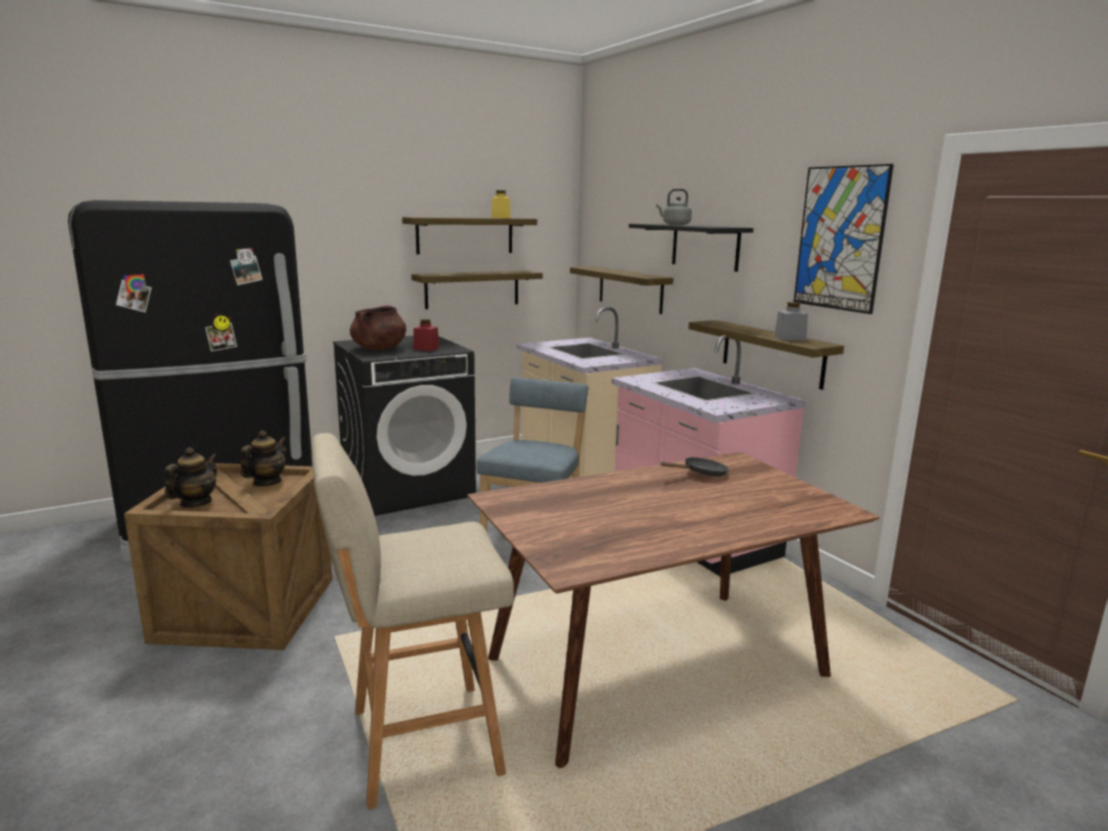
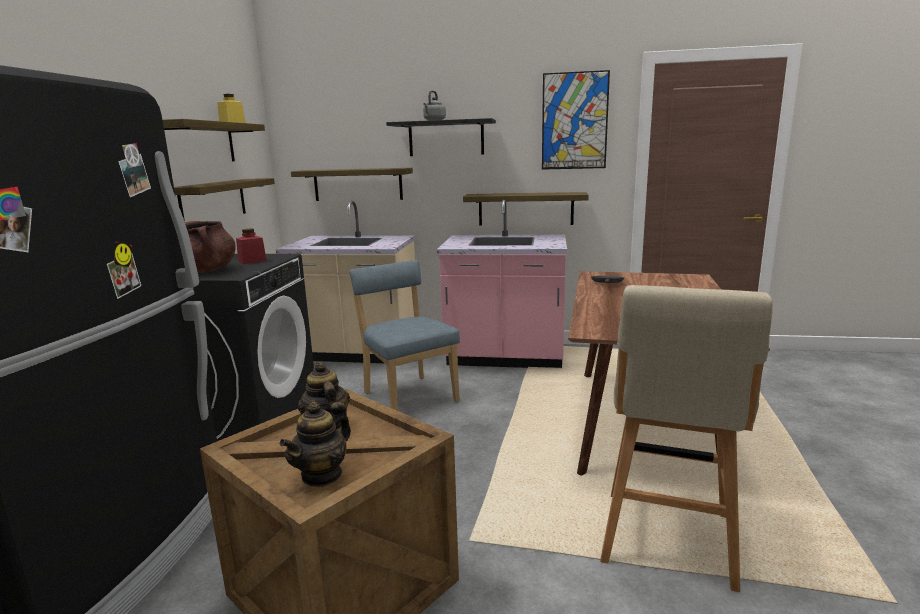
camera: 50 degrees left, 0 degrees up
(195, 503) = (322, 475): teapot -> teapot turned 120 degrees counterclockwise
(789, 338) = (552, 193): grey jar -> none

